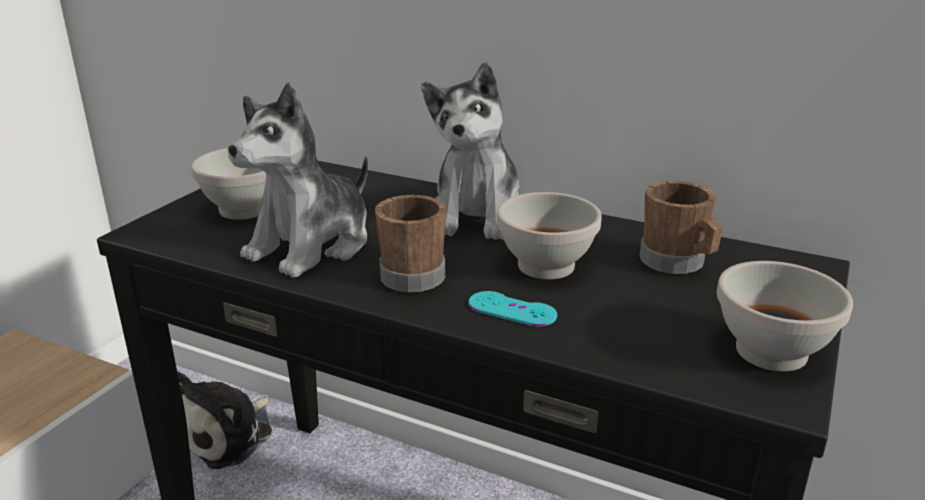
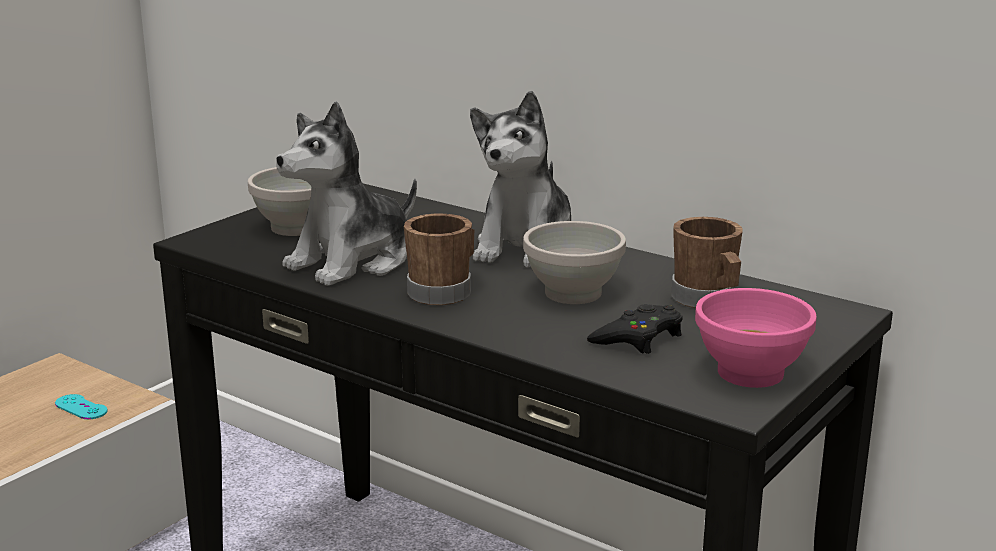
camera: 10 degrees right, 5 degrees down
(226, 434) = (267, 494): plush toy -> none
(512, 309) = (522, 324): turquoise game controller -> turquoise game controller (81, 407)
(636, 316) = (638, 338): none -> black game controller
(769, 351) = (749, 372): white bowl -> pink bowl

